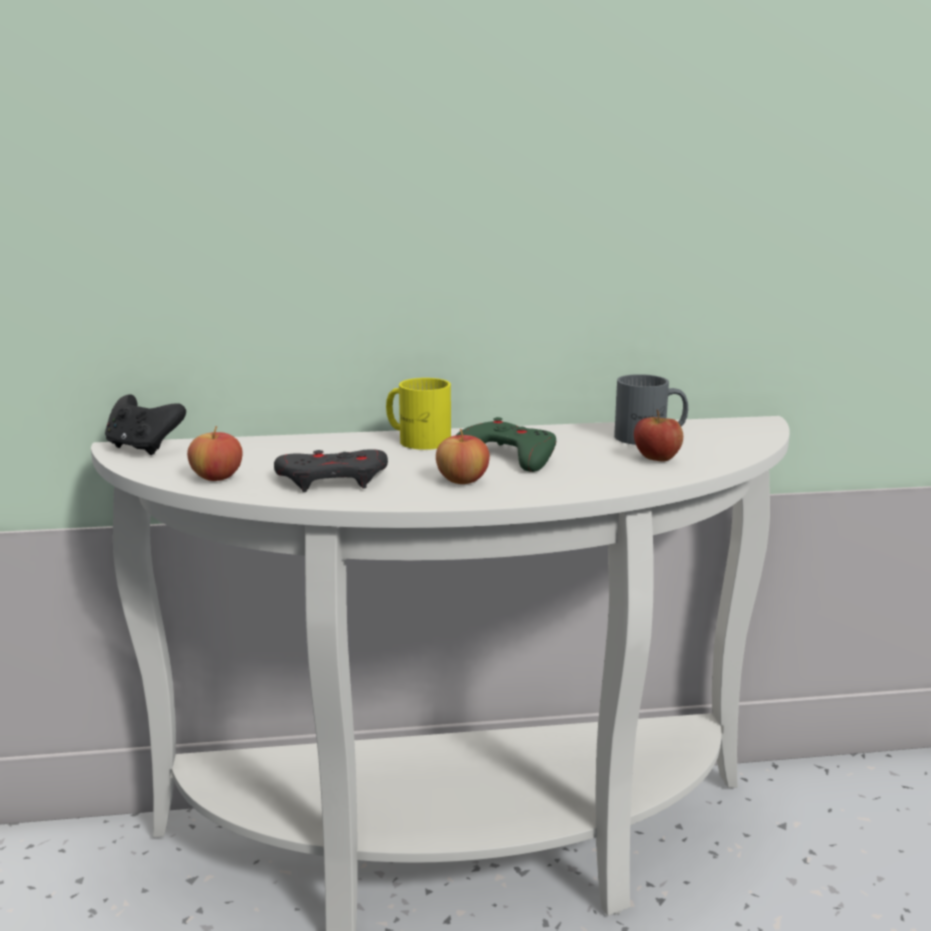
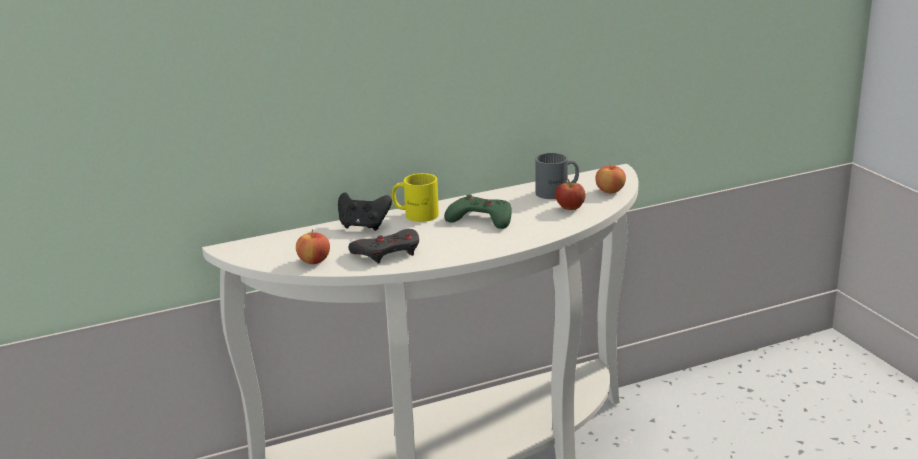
camera: 15 degrees left, 5 degrees up
(143, 448) = (243, 246): black game controller -> black game controller (363, 226)
(462, 480) = (466, 241): apple -> apple (610, 191)

